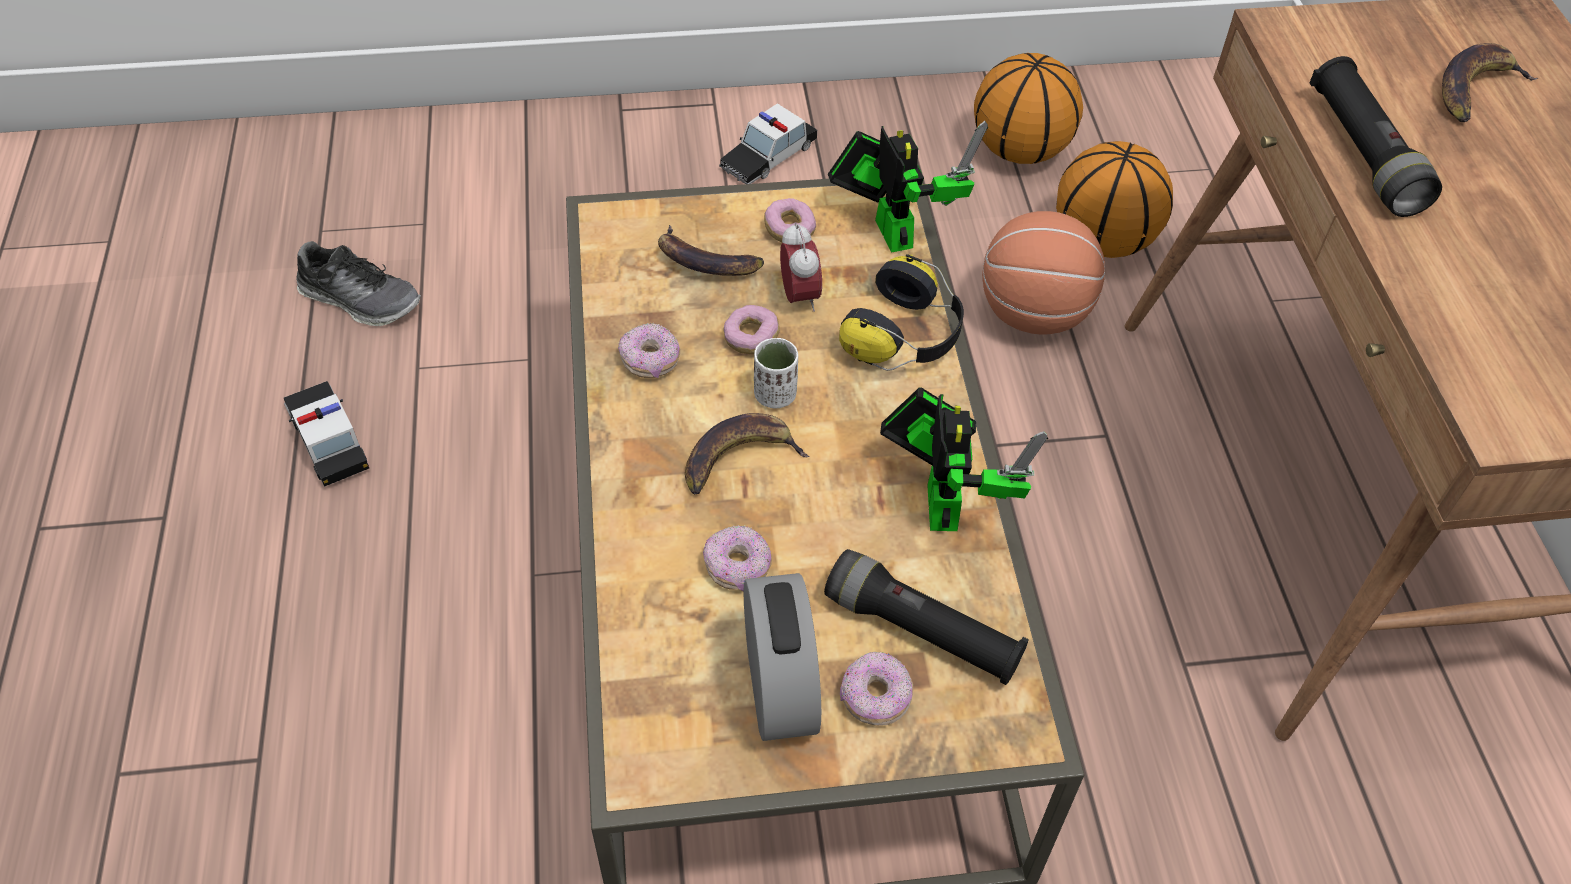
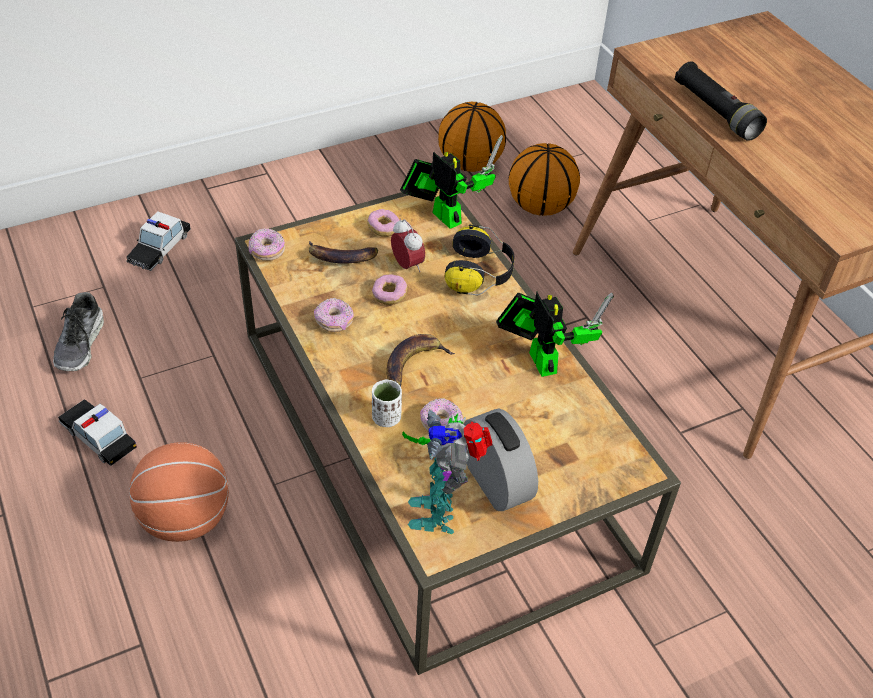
camera: 20 degrees left, 5 degrees down
(360, 299) = (81, 344): shoe -> shoe turned 90 degrees clockwise
(671, 708) = (439, 511): none -> toy robot
(768, 156) = (316, 198): toy car -> toy car (160, 248)
(775, 395) = (418, 324): white cup -> white cup (386, 418)
(875, 697) = (551, 473): donut -> donut (267, 251)
(922, 631) = (561, 431): black flashlight -> none
(1032, 314) = (516, 258): basketball -> basketball (185, 518)
(1475, 89) = (756, 68): banana -> none

